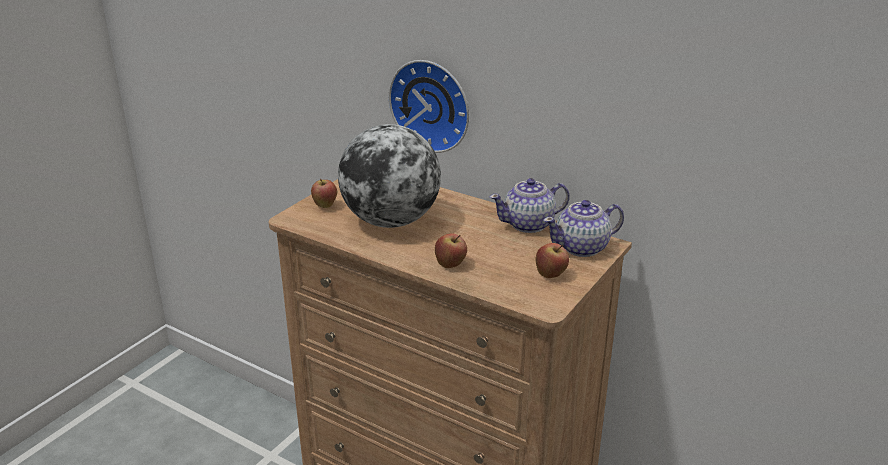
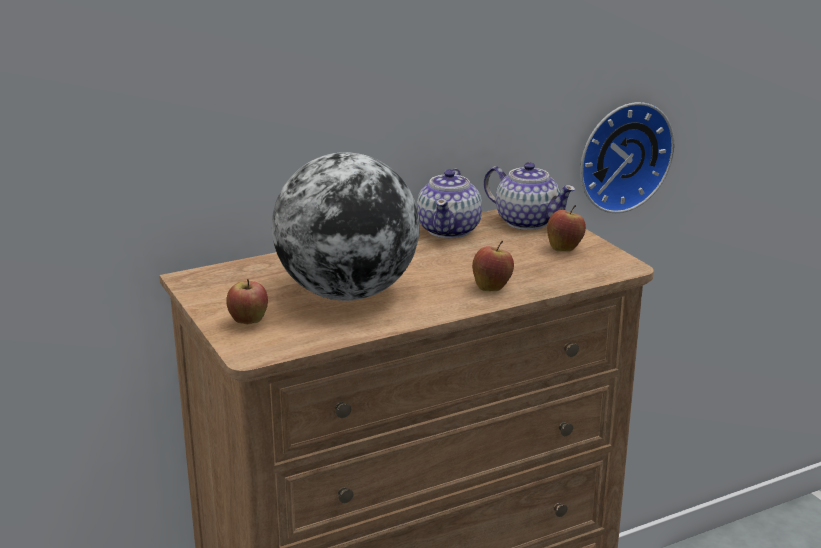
camera: 60 degrees left, 5 degrees down
(432, 104) = (264, 137): wall clock -> wall clock (621, 155)
(582, 248) = (526, 221): teapot -> teapot turned 60 degrees counterclockwise

